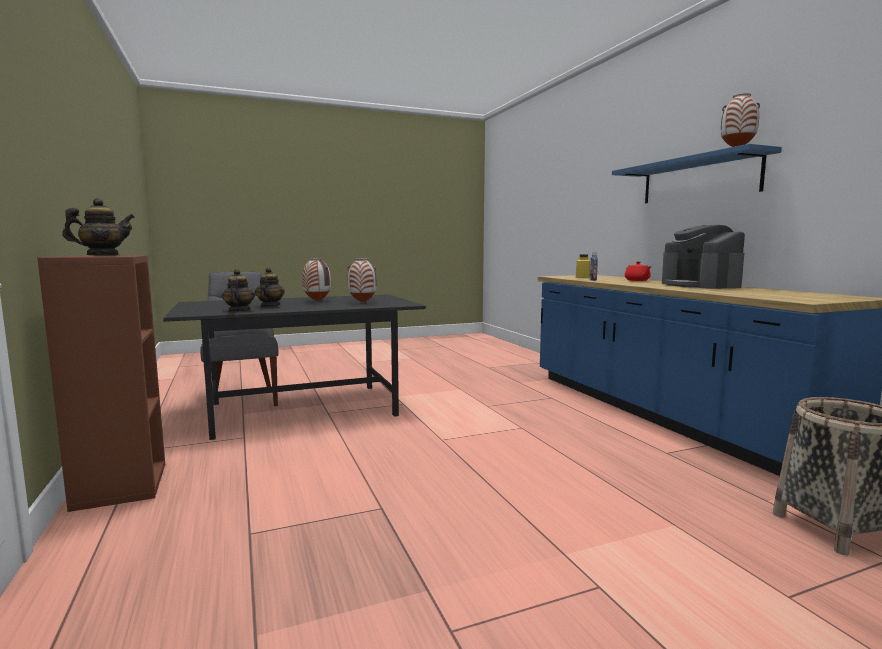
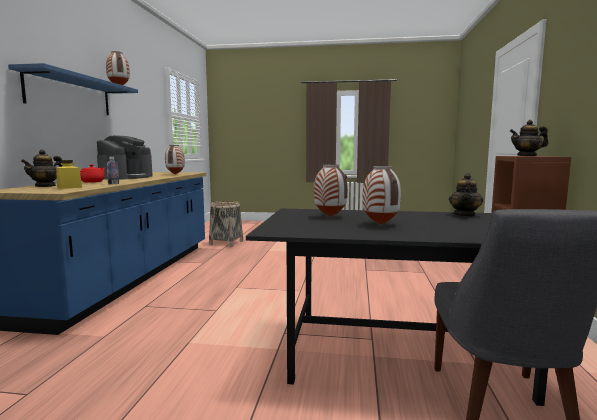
camera: 150 degrees left, 0 degrees up
(270, 306) = (438, 220): teapot -> teapot (46, 186)
(751, 294) = (175, 174): none -> vase

